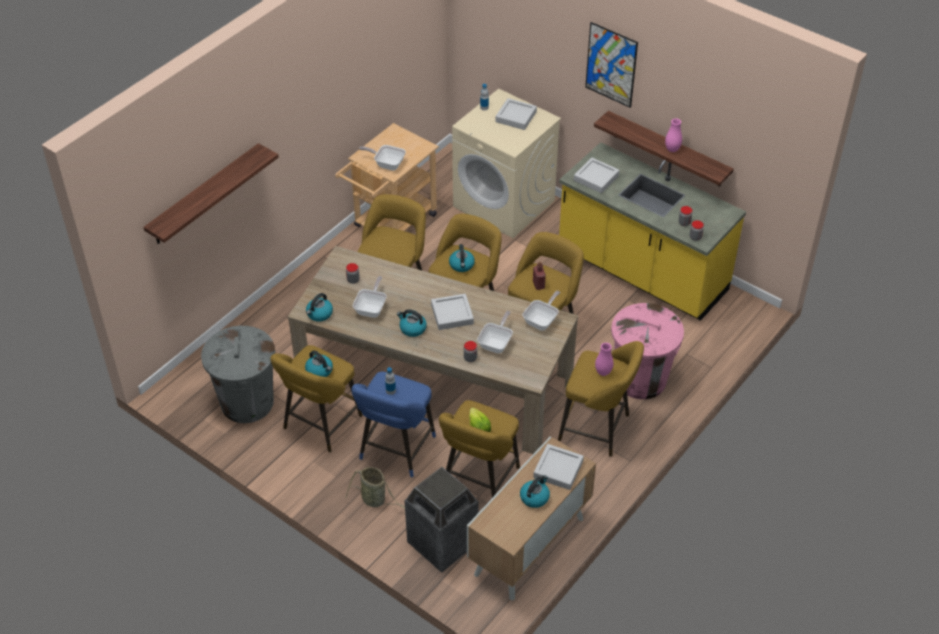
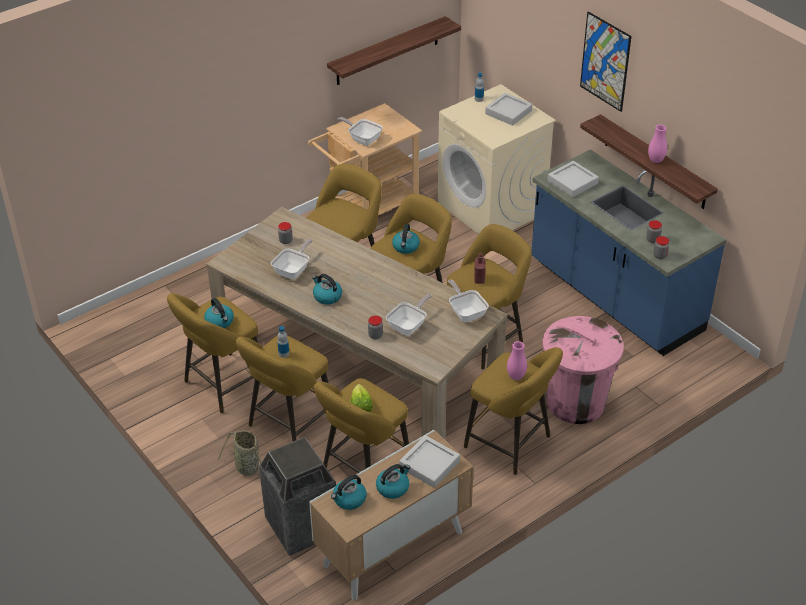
camera: 15 degrees right, 5 degrees down
(204, 195) = (147, 126): shelf -> shelf (387, 51)
(247, 403) = (158, 350): grey trash can -> none
(319, 314) = (238, 267): kettle -> kettle (349, 499)
(395, 451) = (288, 425): blue stool -> yellow stool
(452, 314) = (373, 290): grey tray -> none
(542, 321) = (466, 312): frying pan -> frying pan turned 75 degrees counterclockwise
(641, 272) = (614, 297): yellow counter -> blue counter

